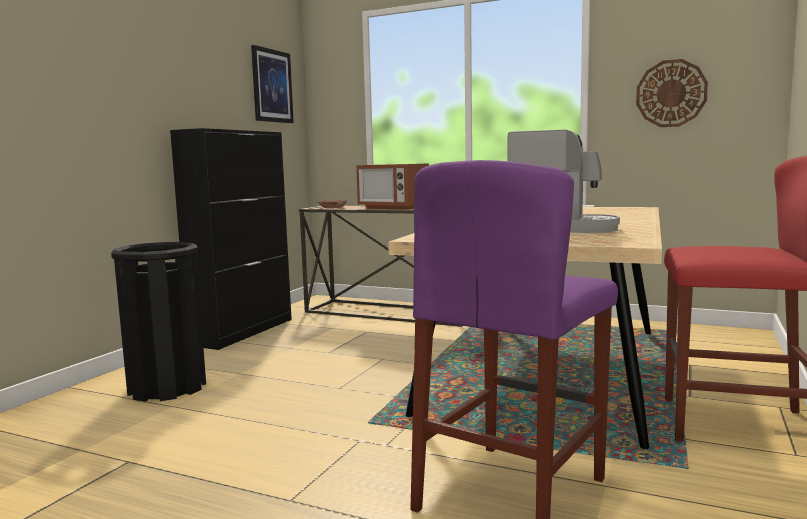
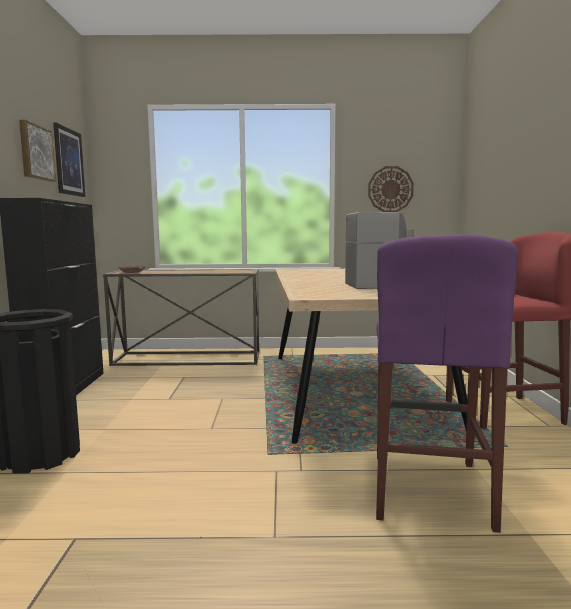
camera: 25 degrees left, 0 degrees up
(225, 79) = (35, 152): none -> picture
(393, 208) = (190, 271): microwave -> none

